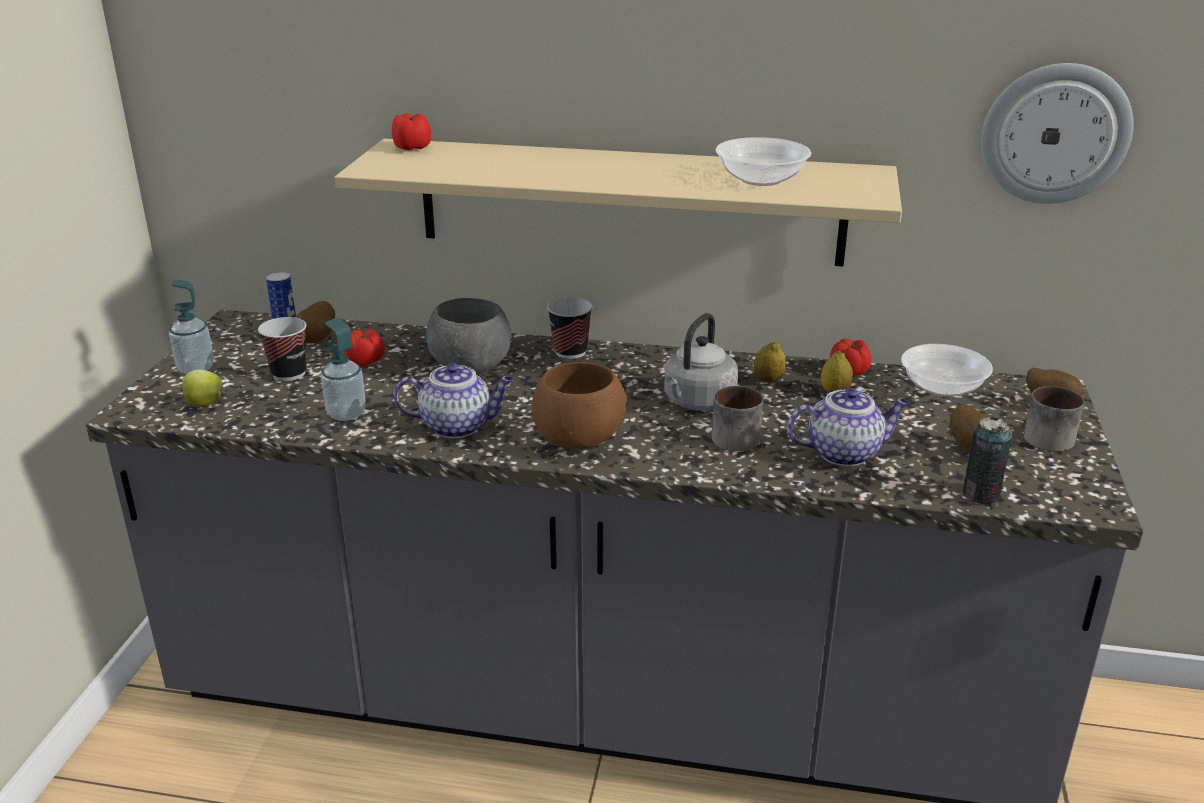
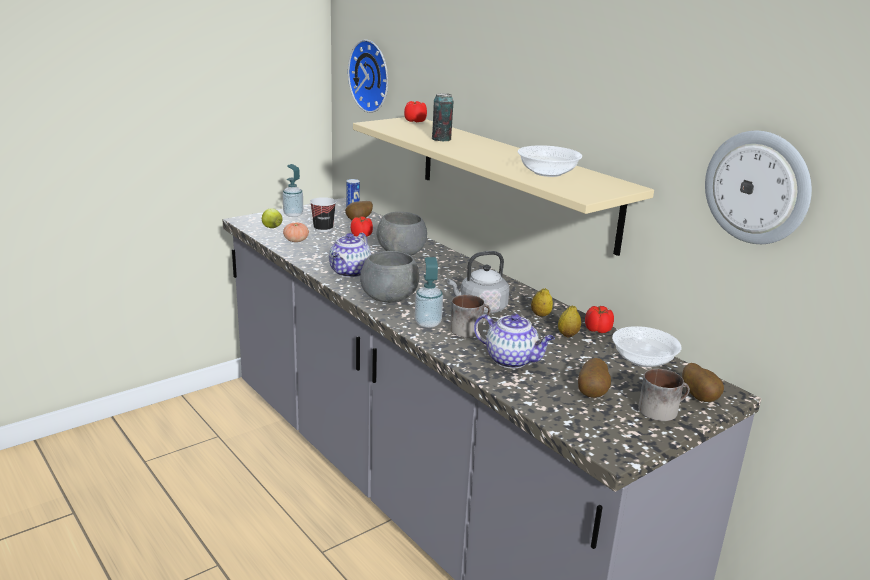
camera: 40 degrees right, 5 degrees down
(253, 85) = (372, 76): none -> wall clock
(285, 409) = (296, 240): none -> tomato
(346, 413) = (315, 251): soap dispenser -> soap dispenser (428, 323)
(458, 426) = (350, 272): teapot -> teapot turned 75 degrees clockwise
(570, 352) = (461, 265): cup -> none
(580, 441) = (389, 299): brown bowl -> grey bowl
(981, 495) = (549, 411): can -> can (441, 139)

